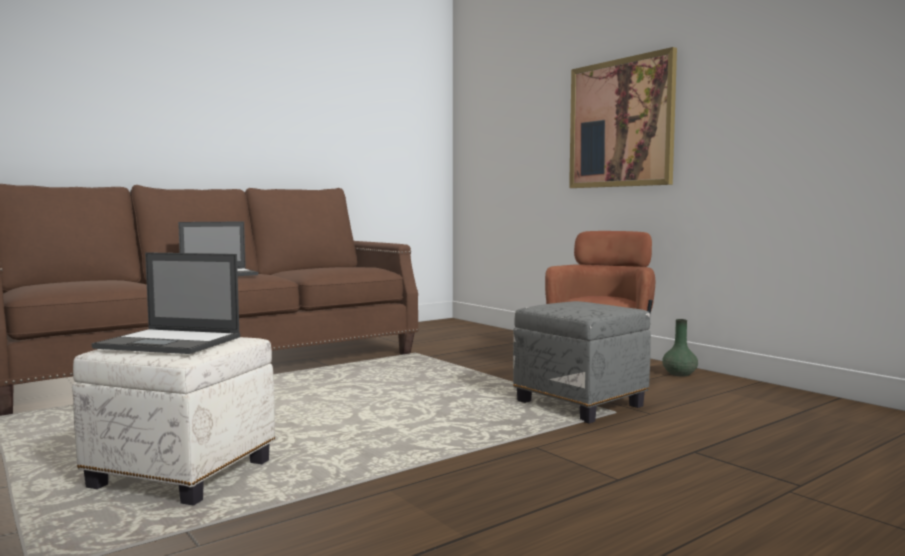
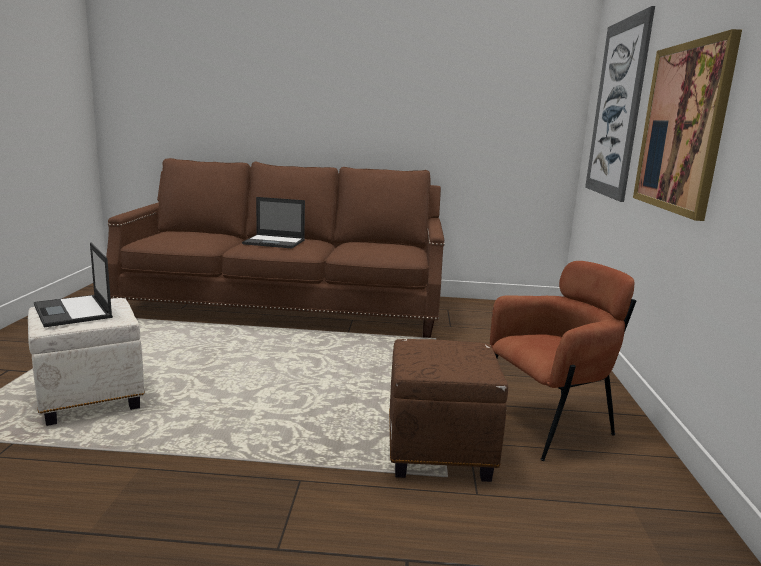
camera: 40 degrees right, 10 degrees up
(510, 123) = (617, 109): none -> picture
(581, 404) = (440, 452): grey ottoman -> brown ottoman
(679, 374) = (635, 458): green vase -> none

